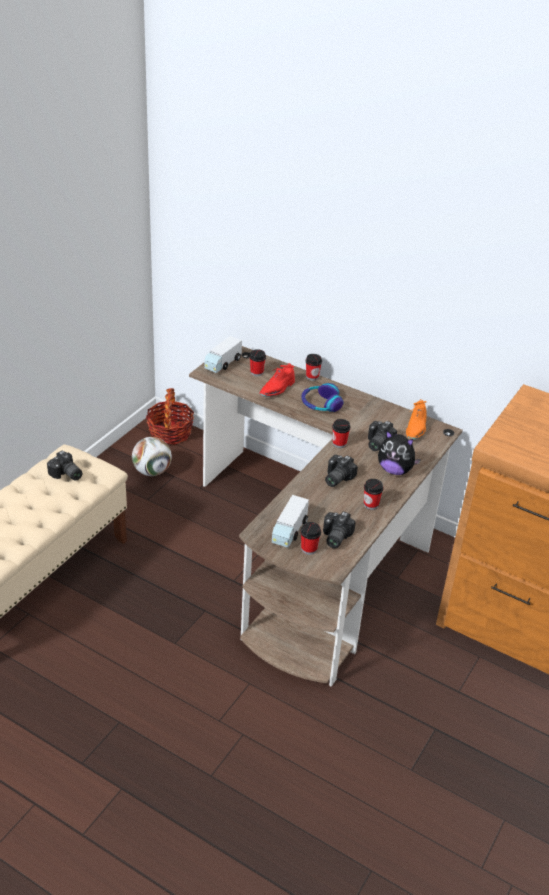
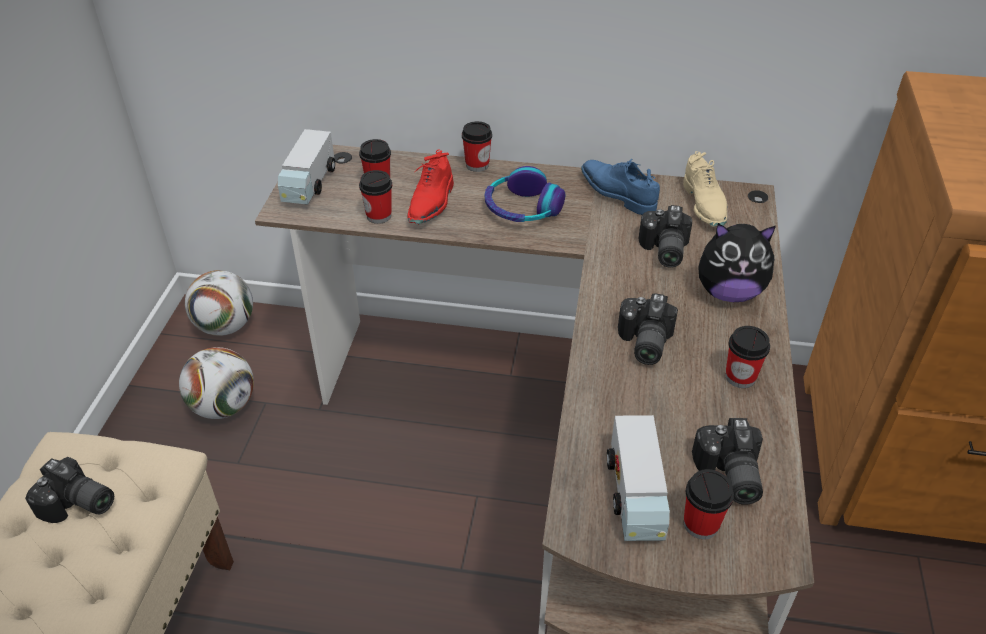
camera: 20 degrees left, 5 degrees up
(170, 432) = (225, 326): basket -> football
(339, 443) = (602, 272): cup -> cup (379, 216)
(374, 410) = (617, 194): none -> blue shoe
(416, 428) = (704, 205): orange shoe -> beige shoe

